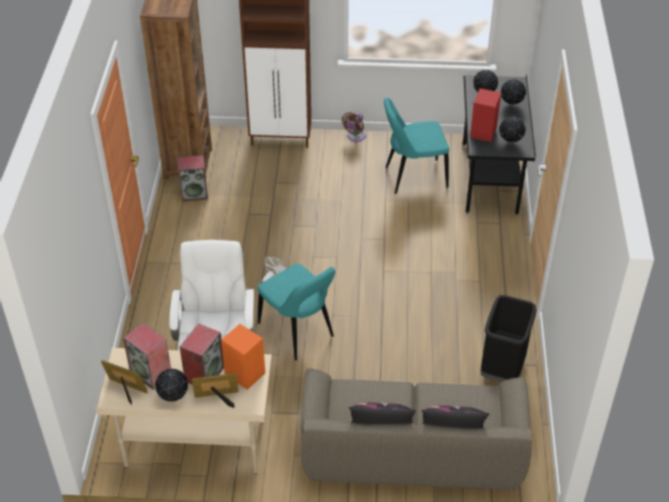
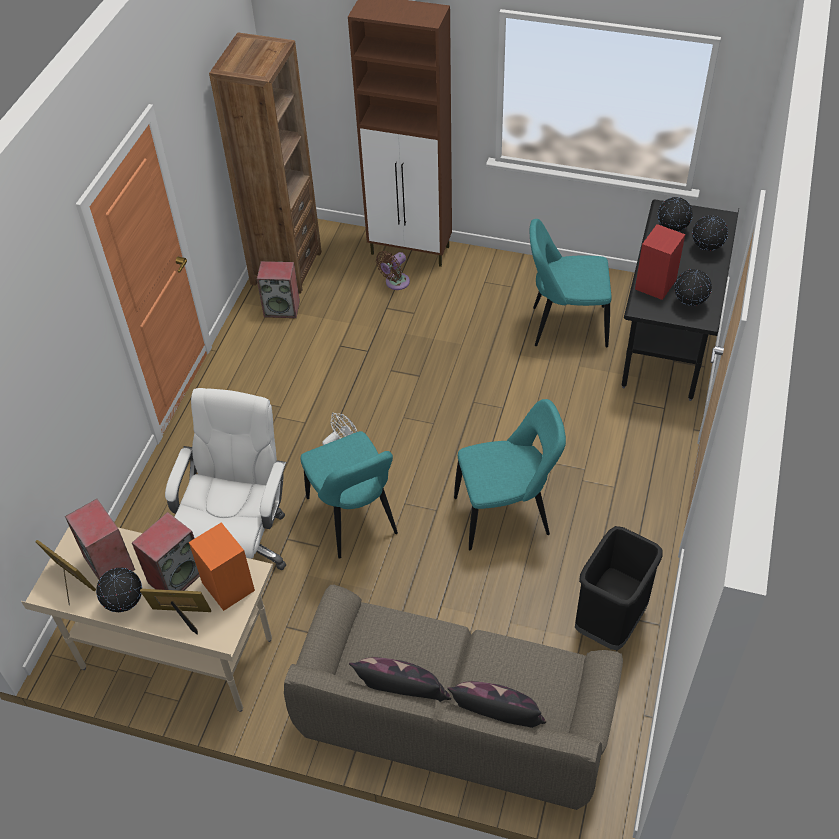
camera: 15 degrees right, 5 degrees up
(355, 137) = (505, 260): brown fan -> brown fan (395, 283)
(409, 312) = (506, 515): none -> turquoise chair

